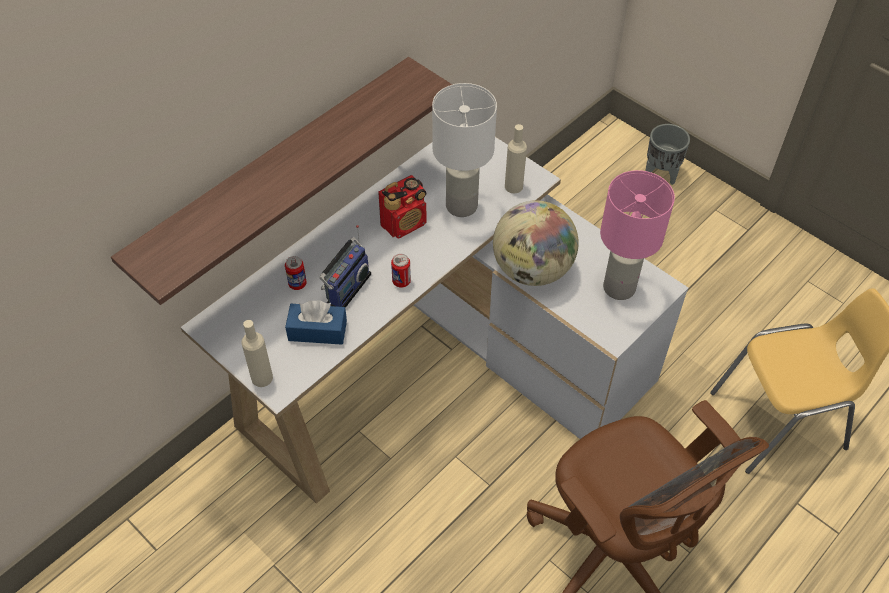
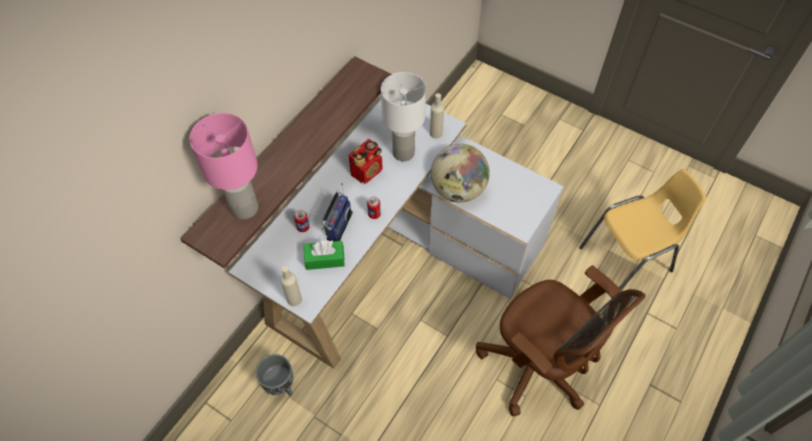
camera: 10 degrees left, 5 degrees up
(317, 331) = (325, 259): blue tissue box -> green tissue box
(619, 287) = (518, 193): pink table lamp -> pink table lamp (245, 208)
(659, 175) = (518, 99): grey planter -> grey planter (280, 387)

